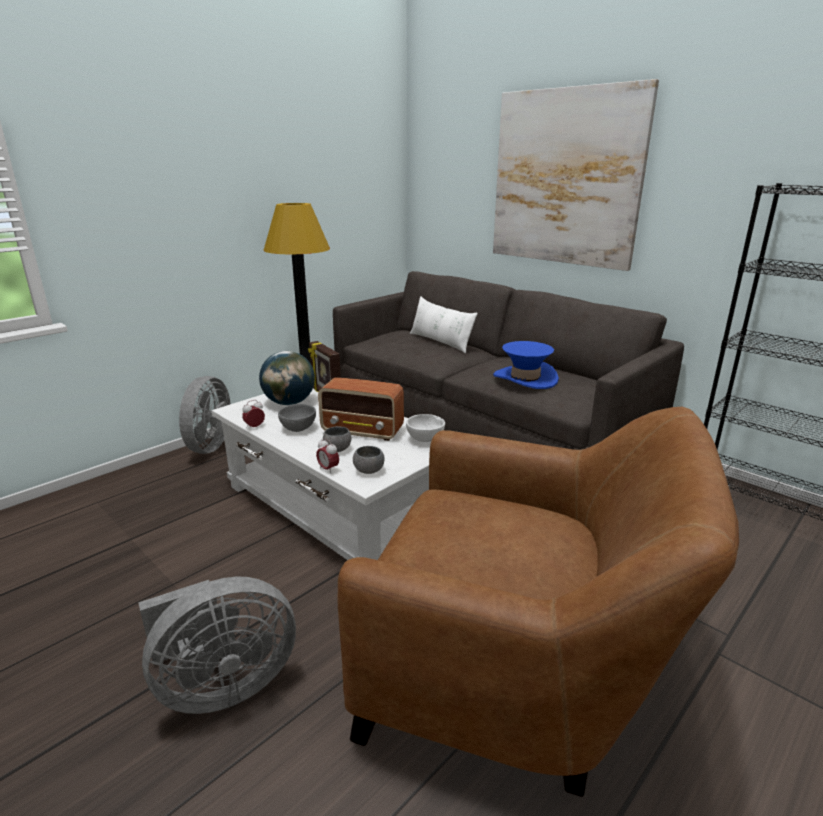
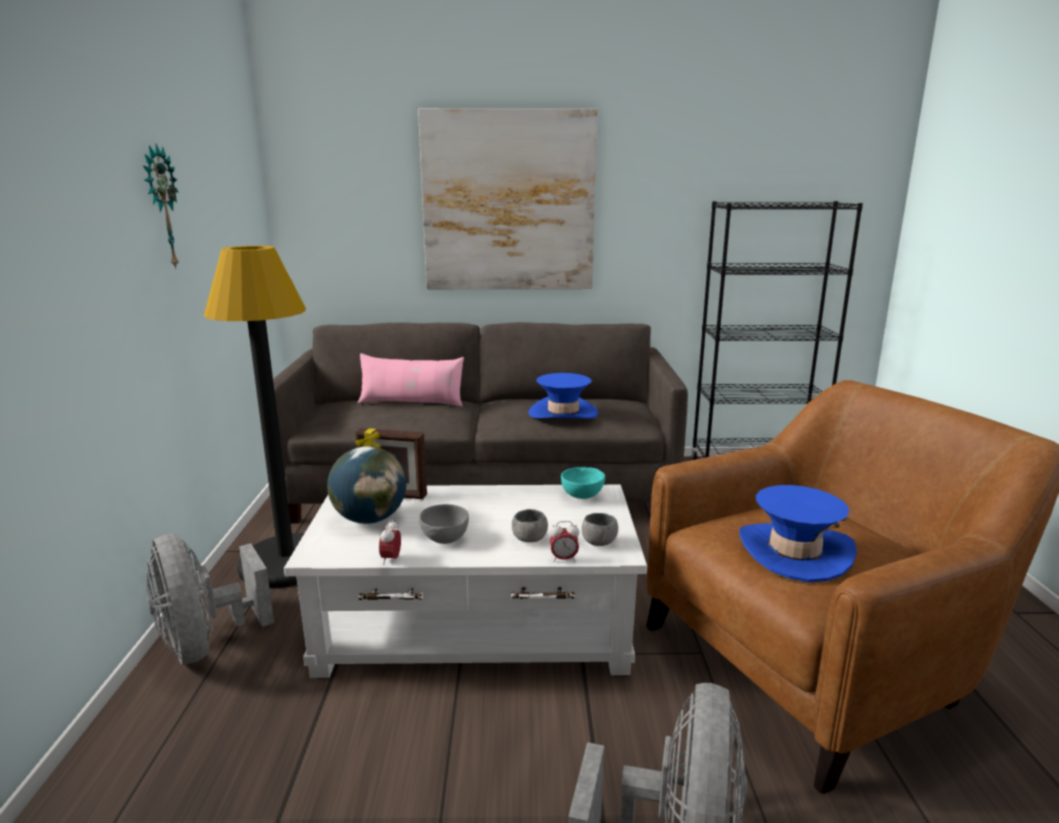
camera: 45 degrees left, 5 degrees down
(262, 174) = (160, 208): none -> wall clock
(363, 431) = (514, 513): radio -> none
(425, 440) = (583, 496): white bowl -> turquoise bowl
(440, 342) = (411, 403): white pillow -> pink pillow
(457, 541) = (794, 552): none -> blue hat

